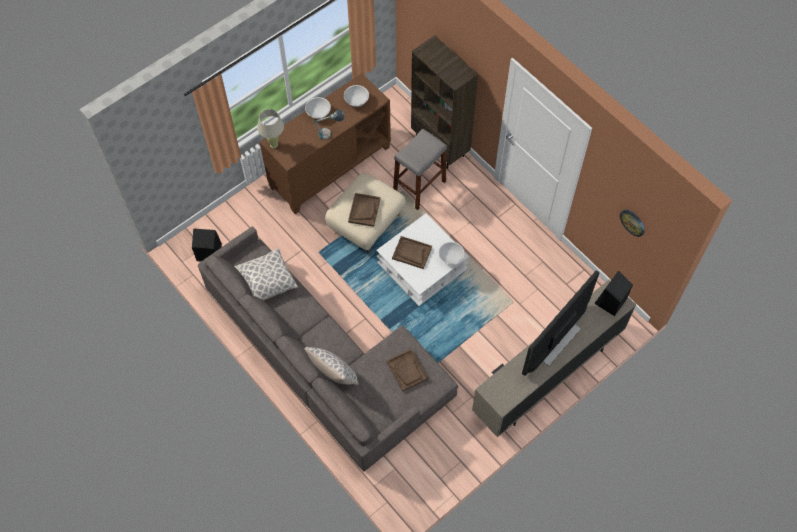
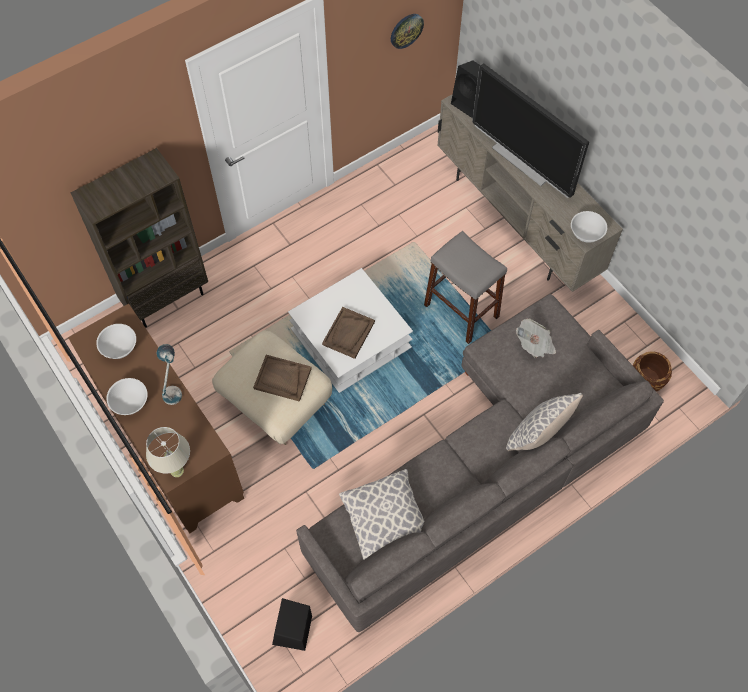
camera: 85 degrees left, 0 degrees up
(407, 370) = (535, 344): brown tray -> newspaper
(408, 477) = (646, 380): none -> brown planter
(419, 187) = (226, 330): grey stool -> grey stool (461, 311)
(451, 257) = (360, 288): white bowl -> white bowl (586, 233)

